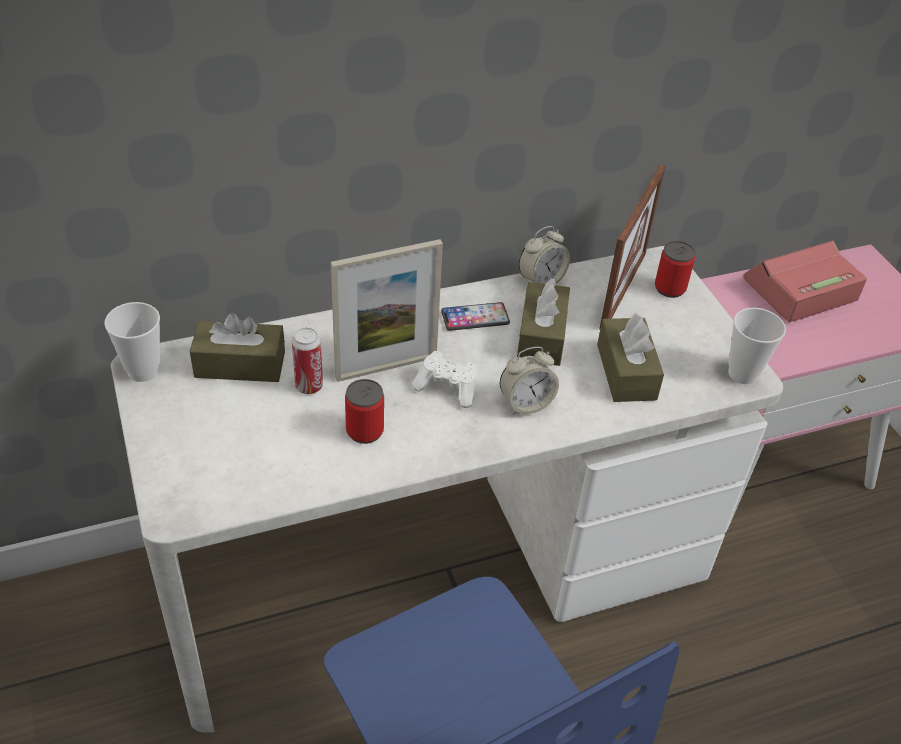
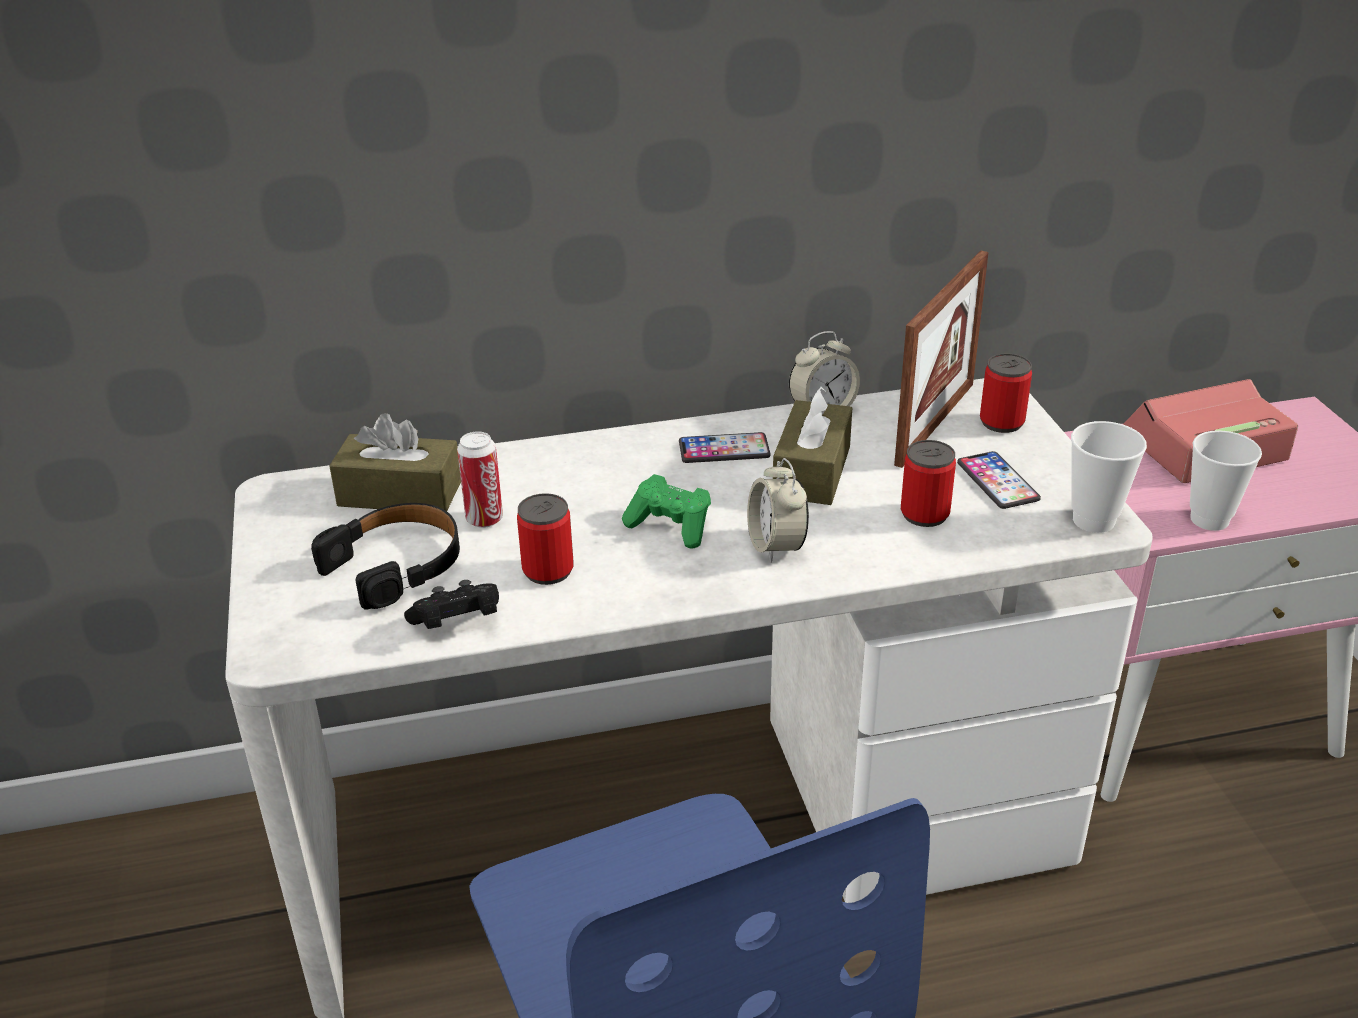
camera: 10 degrees right, 10 degrees down
(143, 371) = (274, 497): cup -> cup (1209, 519)
(250, 430) = (396, 565): none -> black headphones
(307, 480) = (457, 623): none -> black game controller
(386, 367) = (592, 501): picture frame -> none
(448, 388) = (671, 526): white game controller -> green game controller
(526, 403) = (776, 546): alarm clock -> alarm clock turned 90 degrees clockwise
(626, 372) = (924, 514): brown tissue box -> can
(673, 341) = (997, 481): none -> phone

